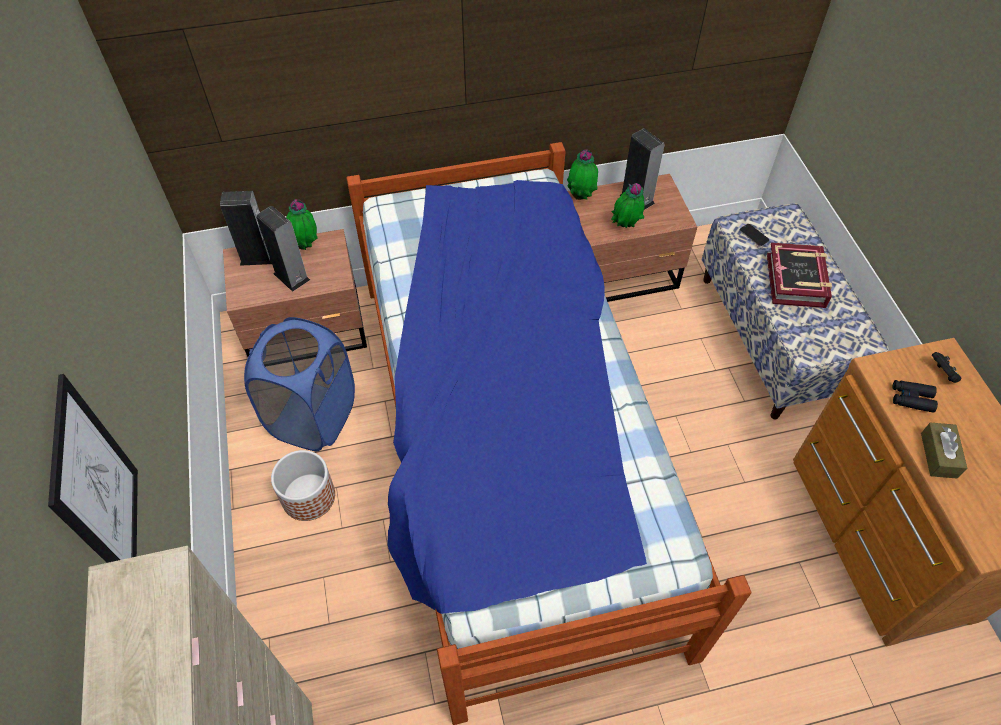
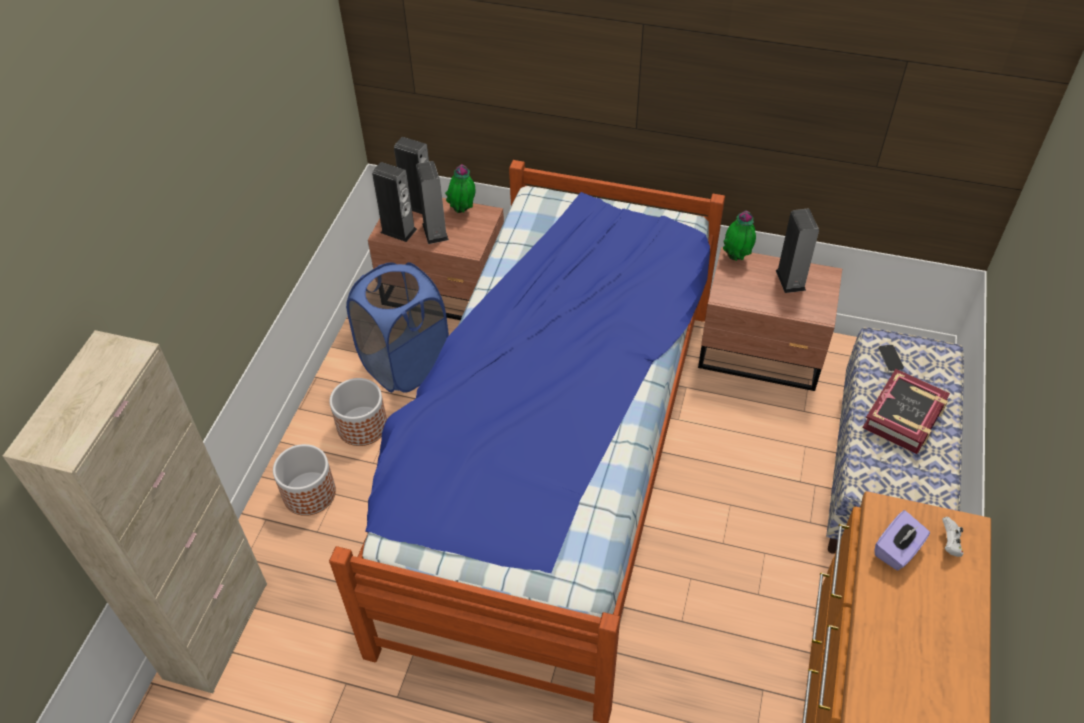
camera: 30 degrees right, 5 degrees down
(96, 486) = (140, 290): picture -> none
(253, 290) = (398, 231): none -> speaker
(297, 589) = (309, 493): none -> planter
(625, 227) = (760, 301): potted plant -> none
(911, 398) = (897, 550): black binoculars -> purple tissue box
(938, 455) = (884, 610): brown tissue box -> none
(943, 374) = (949, 544): black game controller -> white game controller

